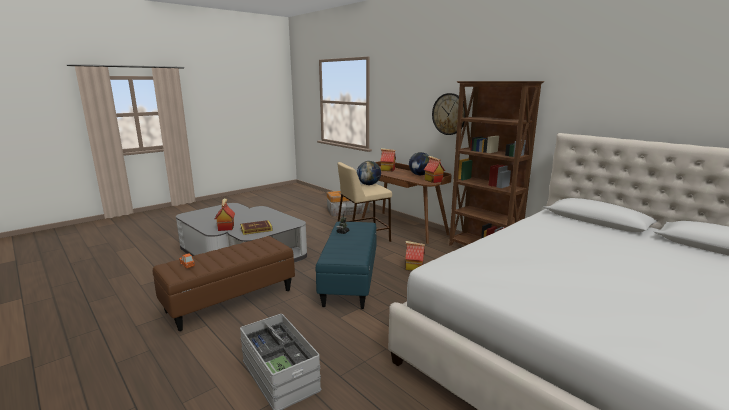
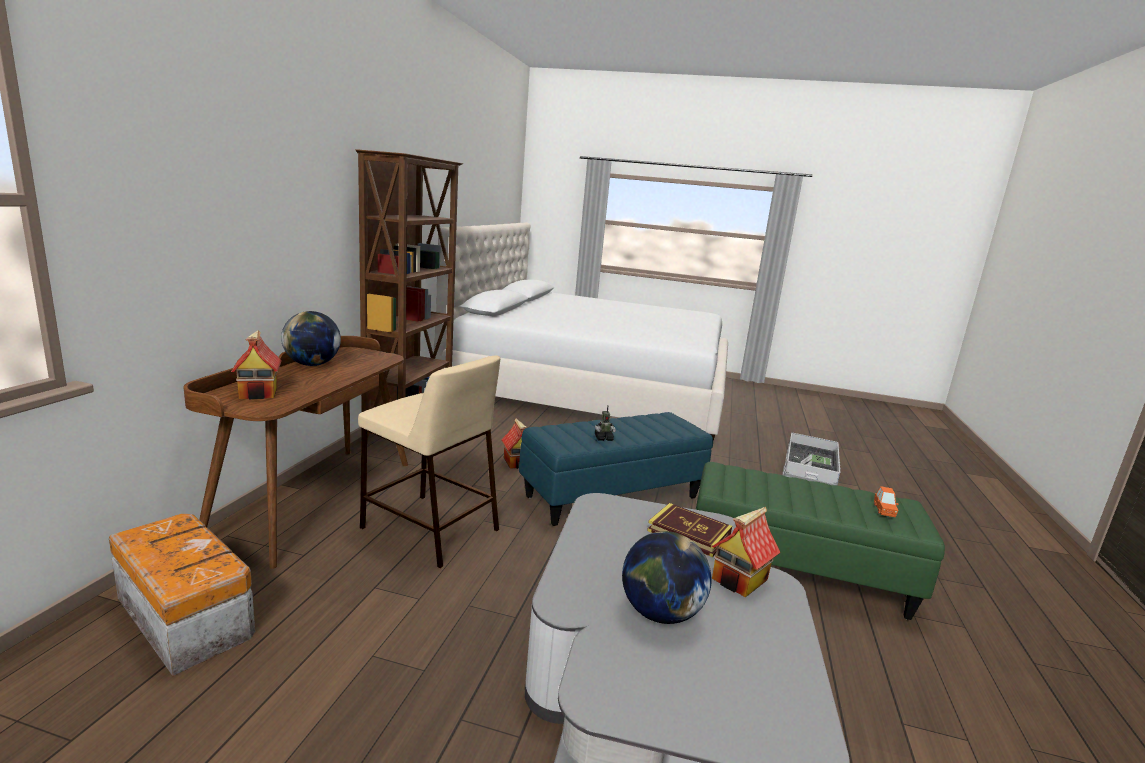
camera: 125 degrees left, 0 degrees up
(231, 301) = (795, 573): brown ottoman -> green ottoman
(368, 184) = (402, 408): globe -> globe (660, 613)
(433, 180) = (364, 355): toy house -> none
(449, 114) = (315, 215): wall clock -> none

